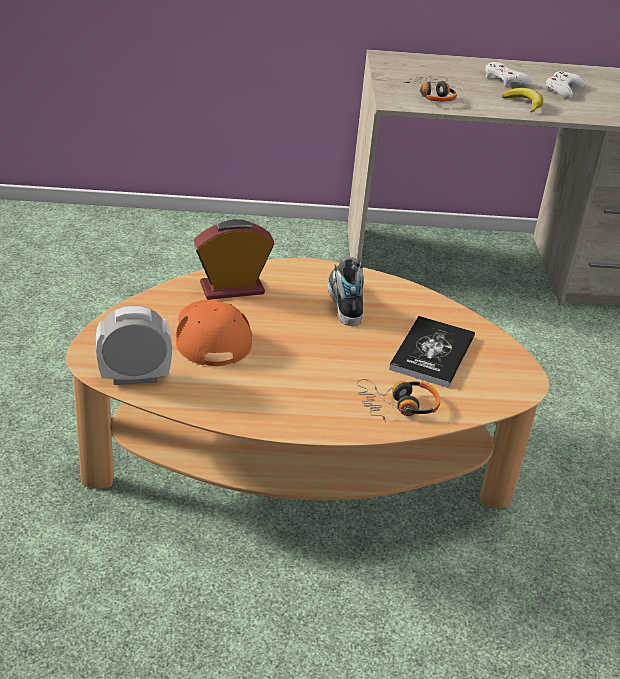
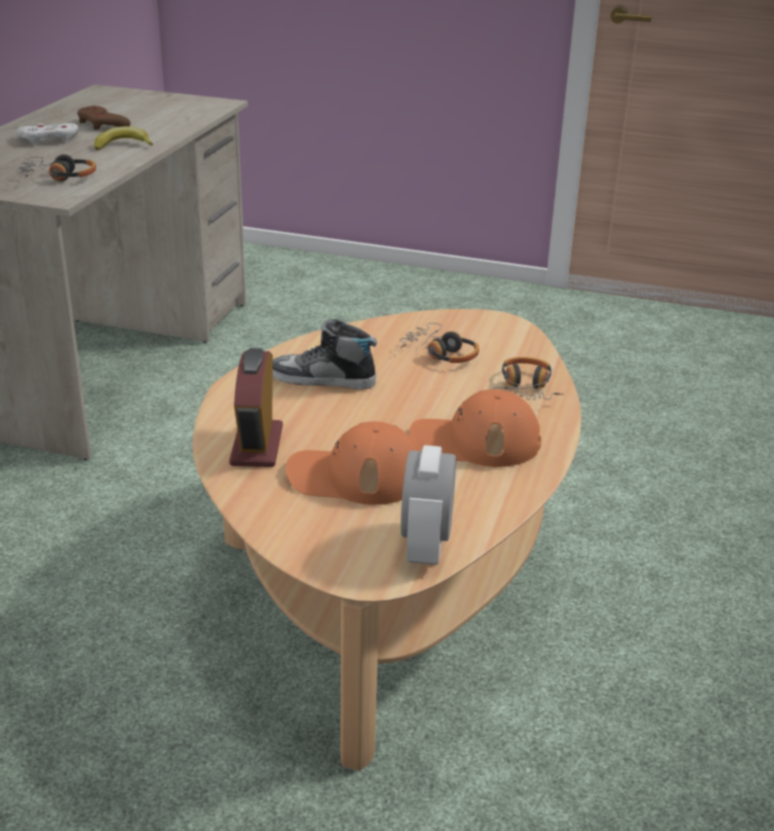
camera: 70 degrees left, 5 degrees down
(291, 386) = (474, 441): none -> orange cap
(432, 353) = (440, 353): book -> headphones
(563, 89) = (102, 124): white game controller -> brown game controller

